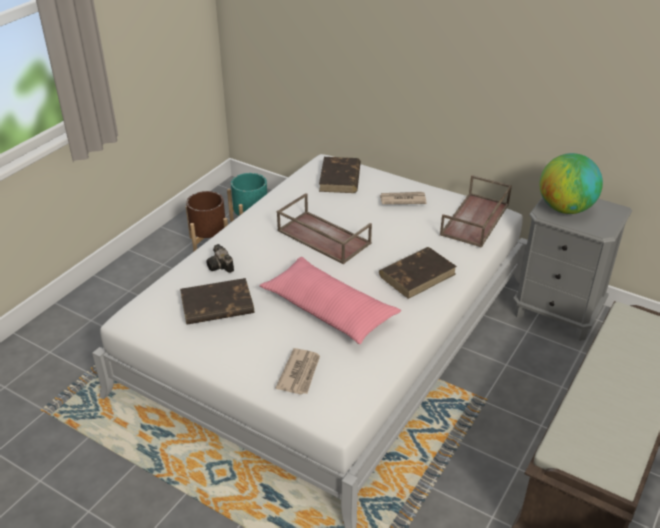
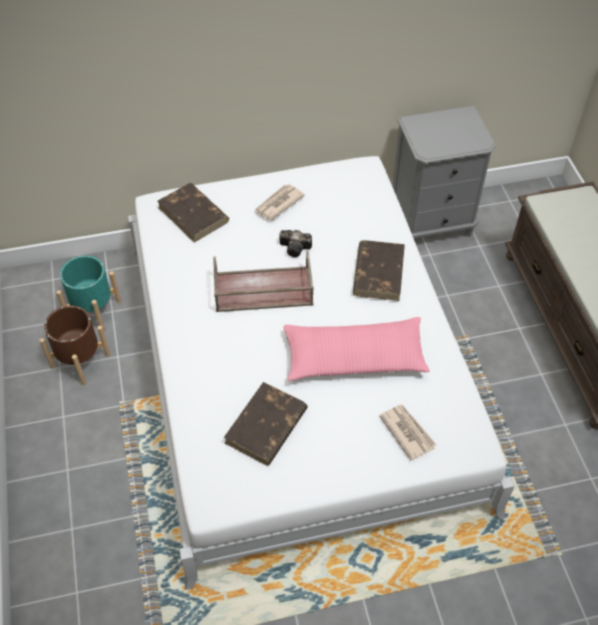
camera: 45 degrees left, 15 degrees up
(221, 266) = (216, 386): camera -> camera (296, 248)
(475, 220) = (358, 186): brown tray -> none
(565, 209) = (435, 136): globe -> none

